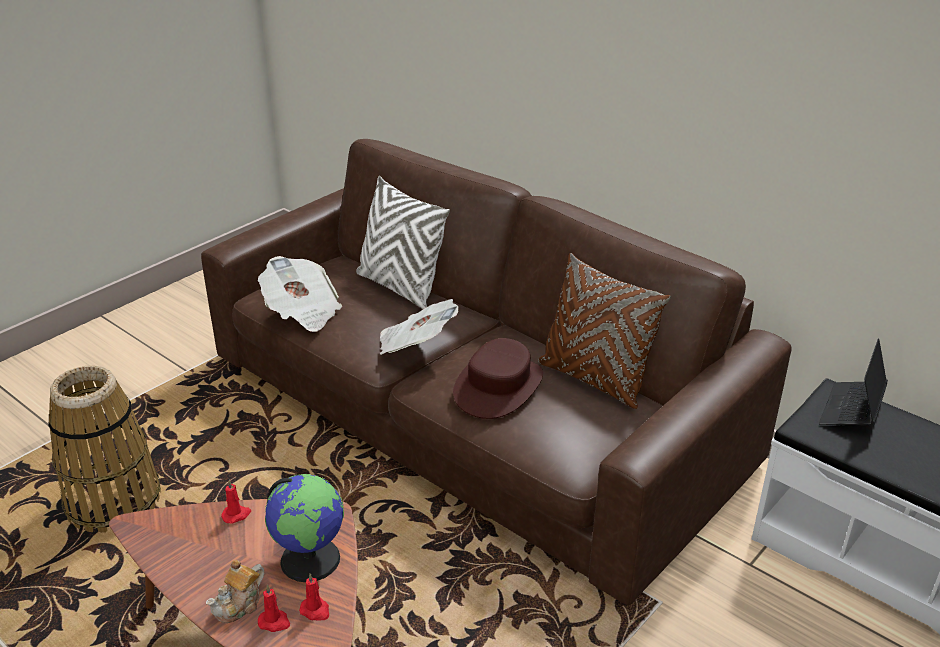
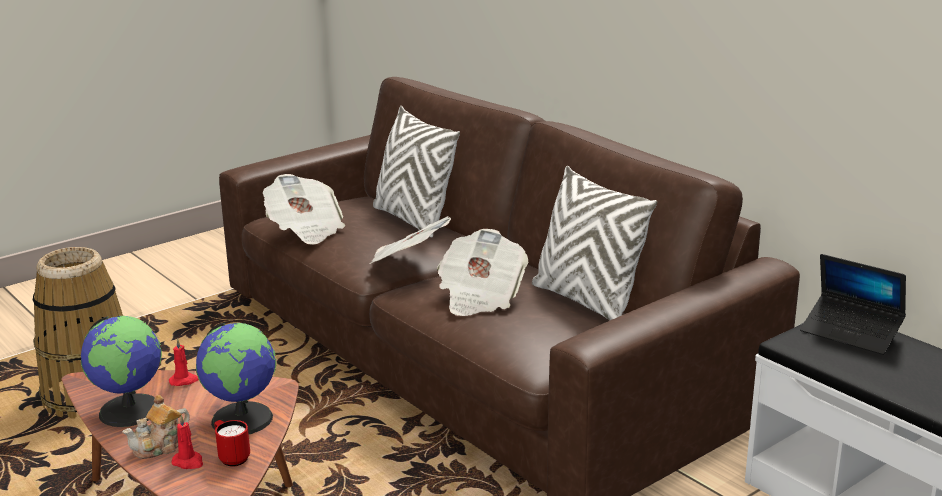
camera: 10 degrees right, 10 degrees down
(194, 559) = (130, 410): none -> globe
(315, 611) = (231, 457): red candle -> red mug
(499, 387) = (480, 296): brown hat -> newspaper
(594, 379) = (586, 301): brown pillow -> white pillow
(851, 410) = (851, 332): laptop -> laptop turned 90 degrees counterclockwise

